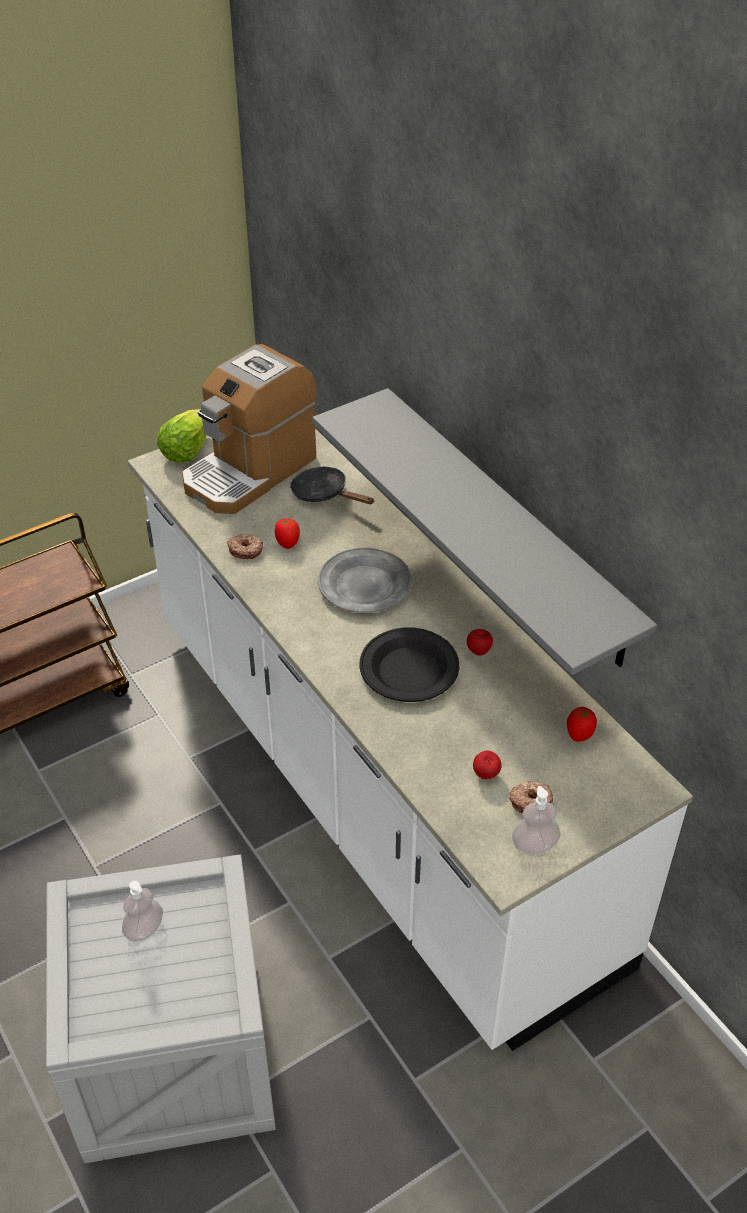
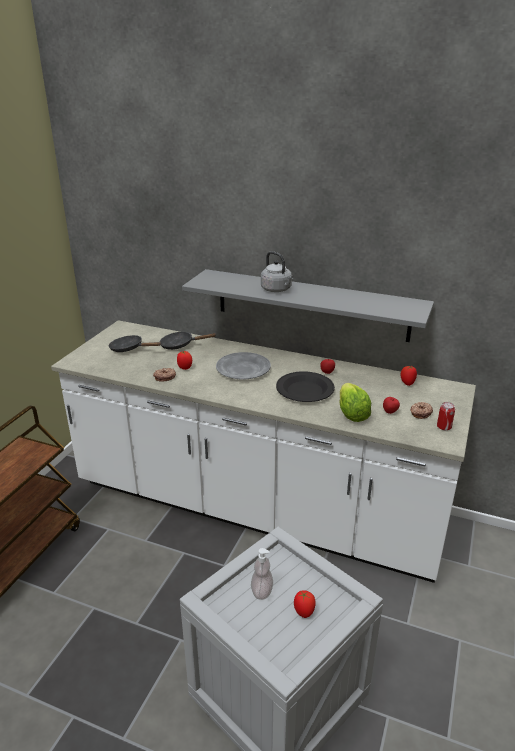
camera: 35 degrees left, 15 degrees down
(164, 985) = (304, 612): none -> tomato
(185, 451) = (83, 352): lettuce -> lettuce (352, 414)
(250, 471) = (129, 349): coffee machine -> black frying pan
(437, 485) = (277, 290): none -> grey kettle
(534, 845) = (444, 427): soap dispenser -> can

